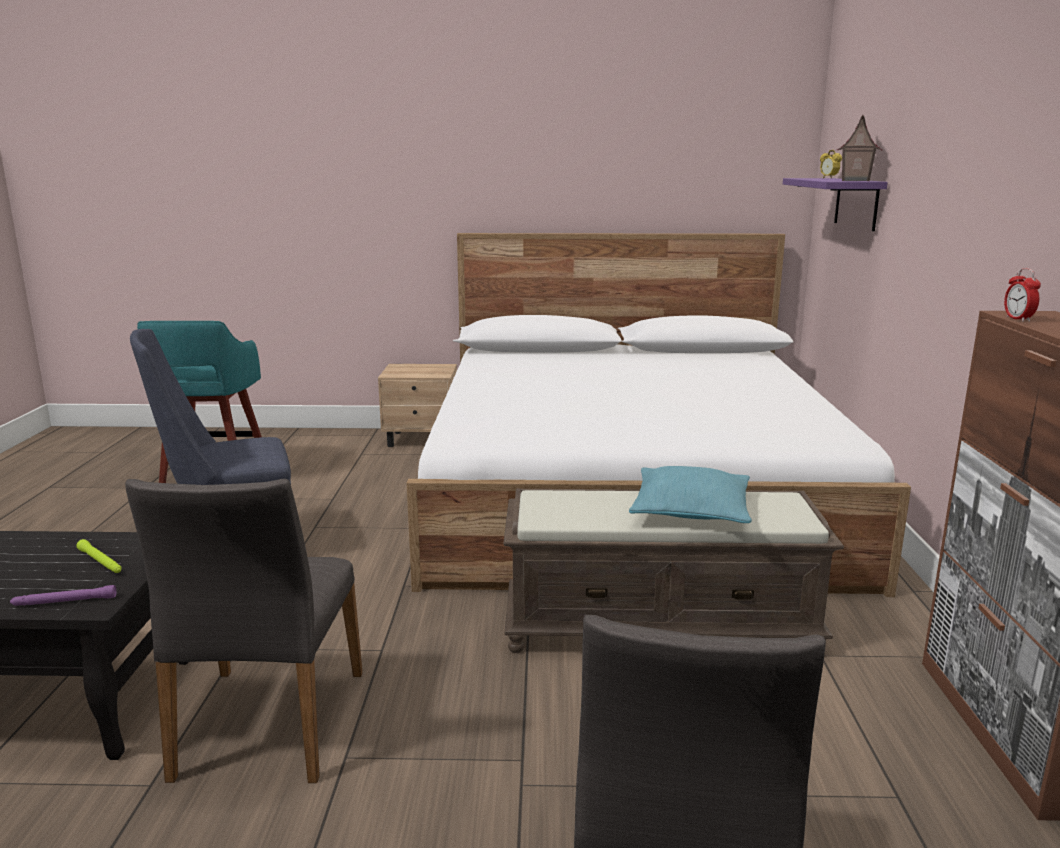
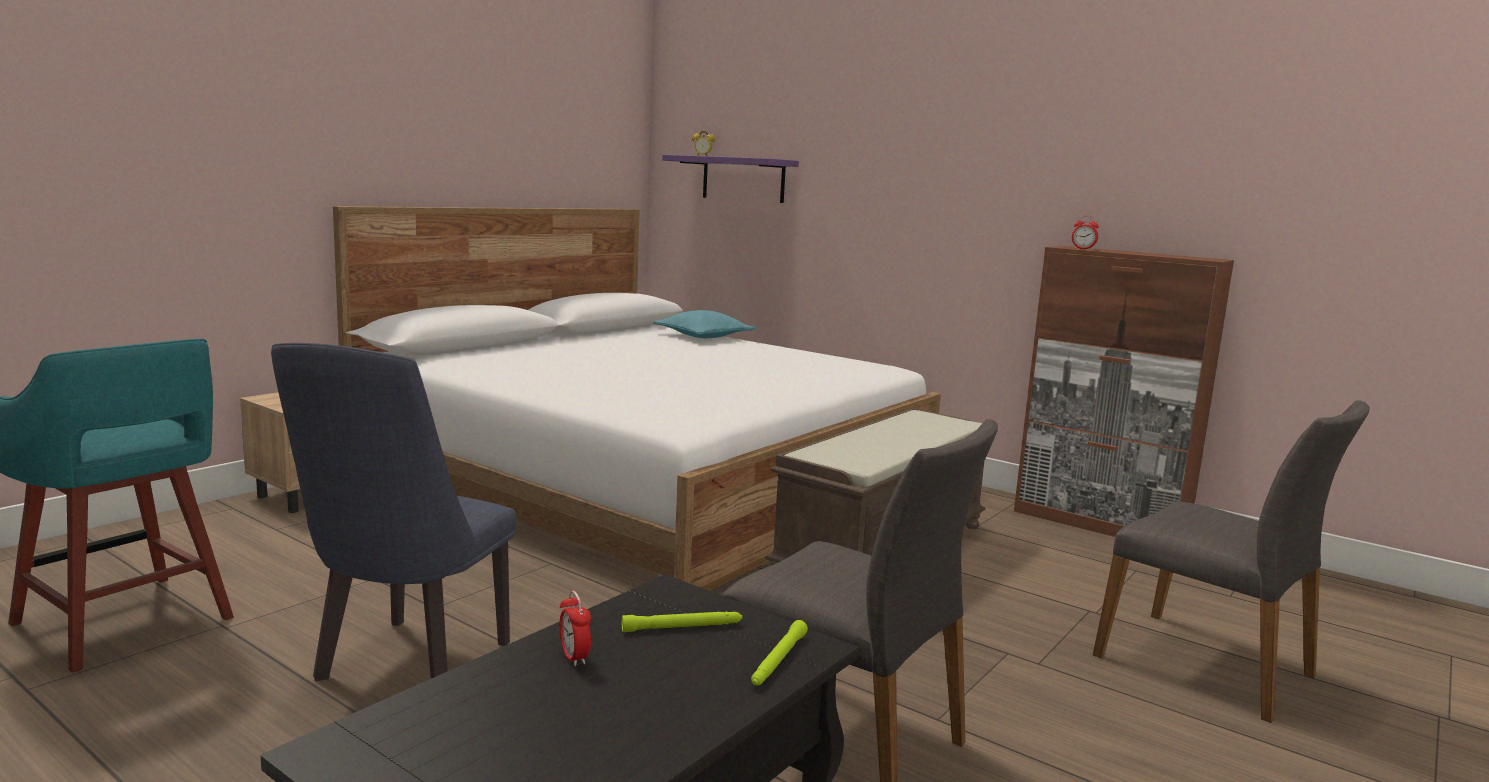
camera: 55 degrees left, 5 degrees down
(34, 550) = (574, 657): none -> alarm clock
(64, 602) = (778, 661): purple flashlight -> green flashlight
(691, 510) = (906, 434): turquoise pillow -> turquoise pillow (703, 336)
(855, 180) = (772, 158): toy house -> none

